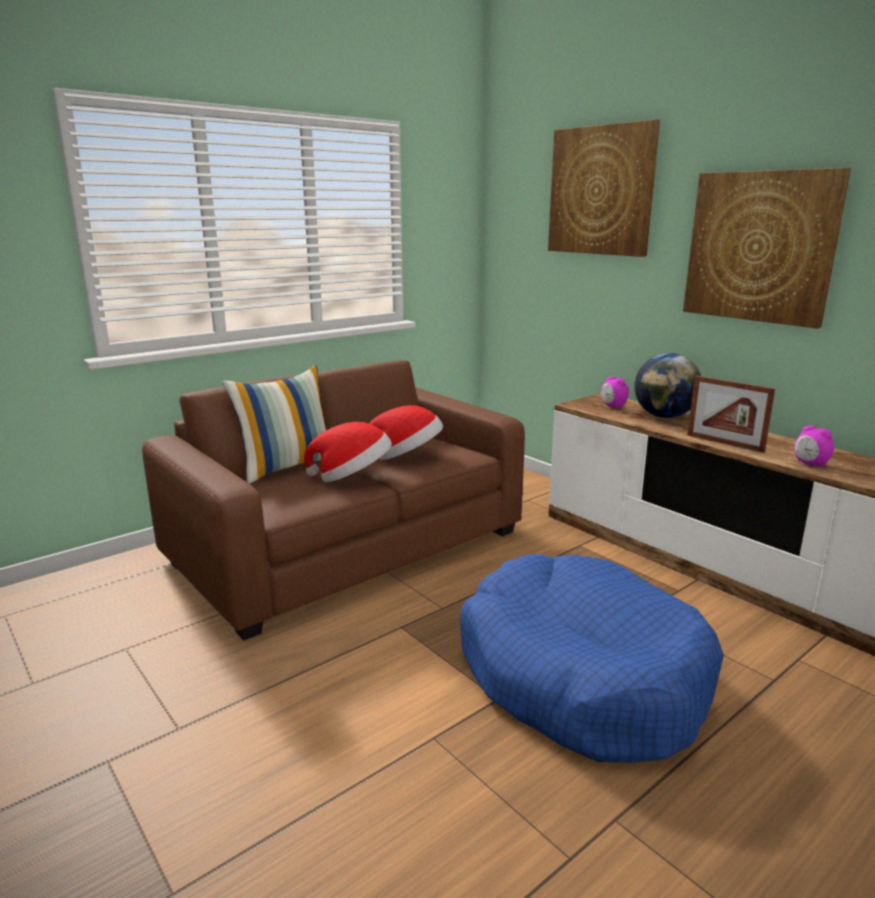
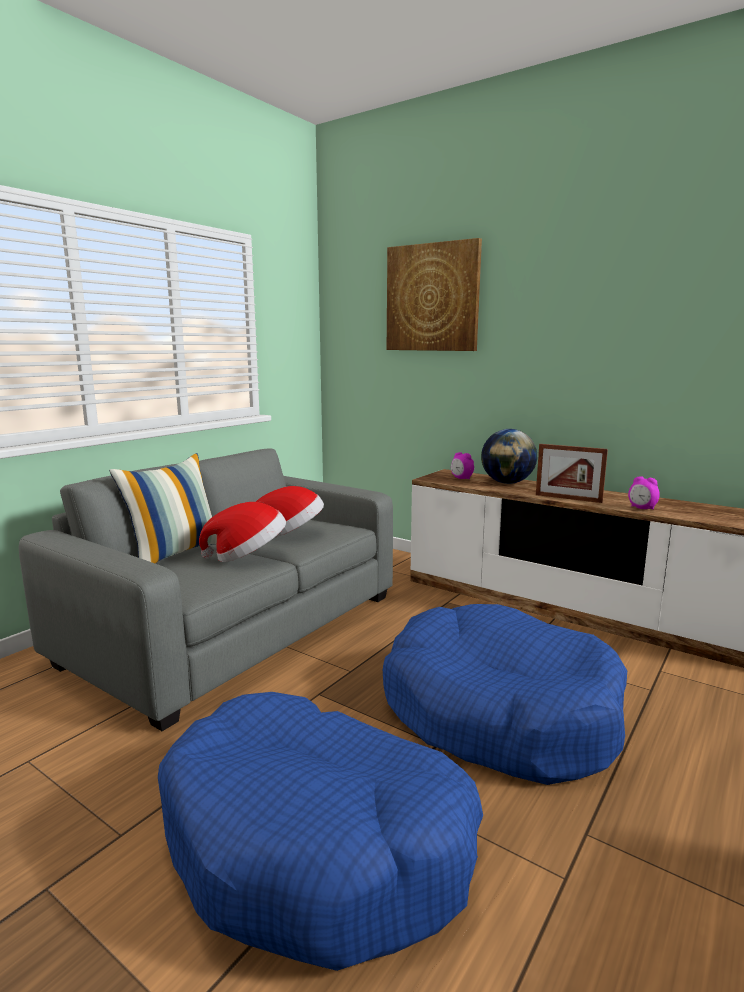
camera: 15 degrees left, 5 degrees down
(342, 771) = (317, 843): none -> blue dog bed
(347, 544) = (235, 626): brown sofa -> grey sofa
(760, 247) = (574, 339): picture -> none

